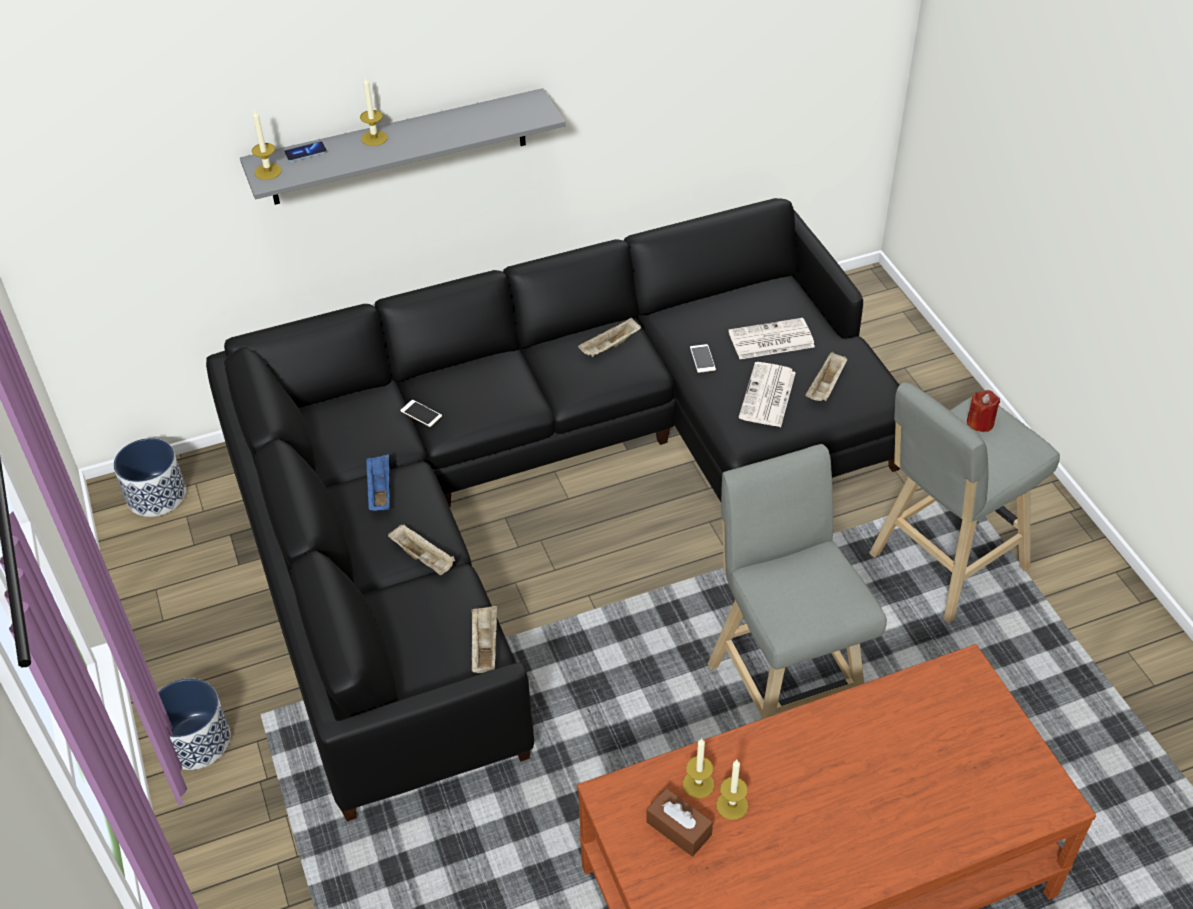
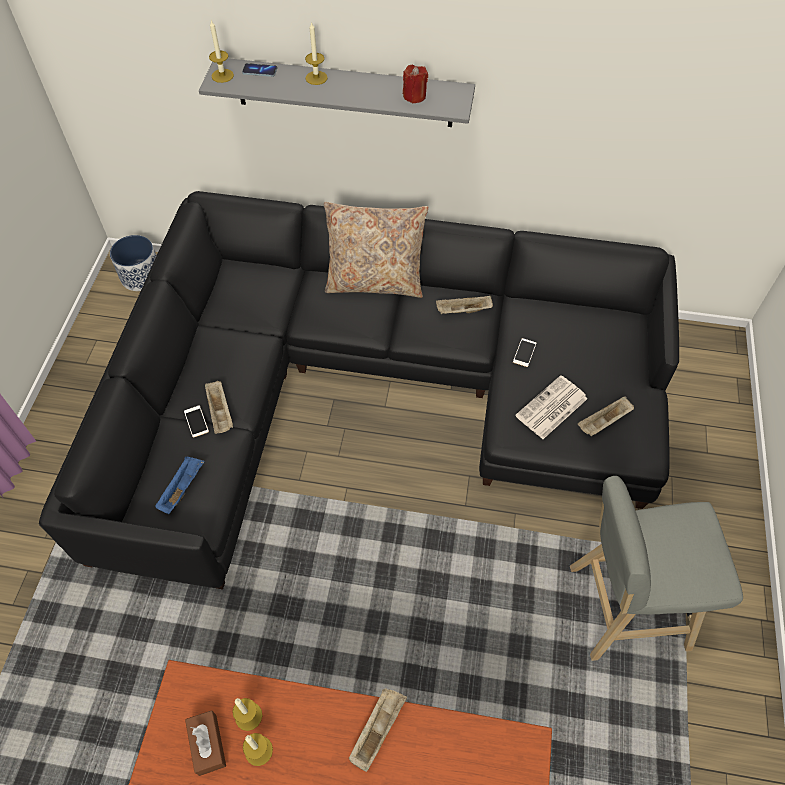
camera: 30 degrees right, 10 degrees up
(196, 742) = (44, 458): planter -> none
(379, 490) = (230, 346): blue tray -> blue tray (182, 488)
(421, 413) = (299, 301): phone -> phone (196, 421)
(484, 647) = (208, 504): beige tray -> beige tray (377, 729)
(491, 359) = (375, 282): none -> beige pillow
(770, 340) = (586, 362): newspaper -> none
(783, 687) = (430, 639): grey stool -> none
(980, 422) = (688, 532): red candle -> red candle (414, 96)

